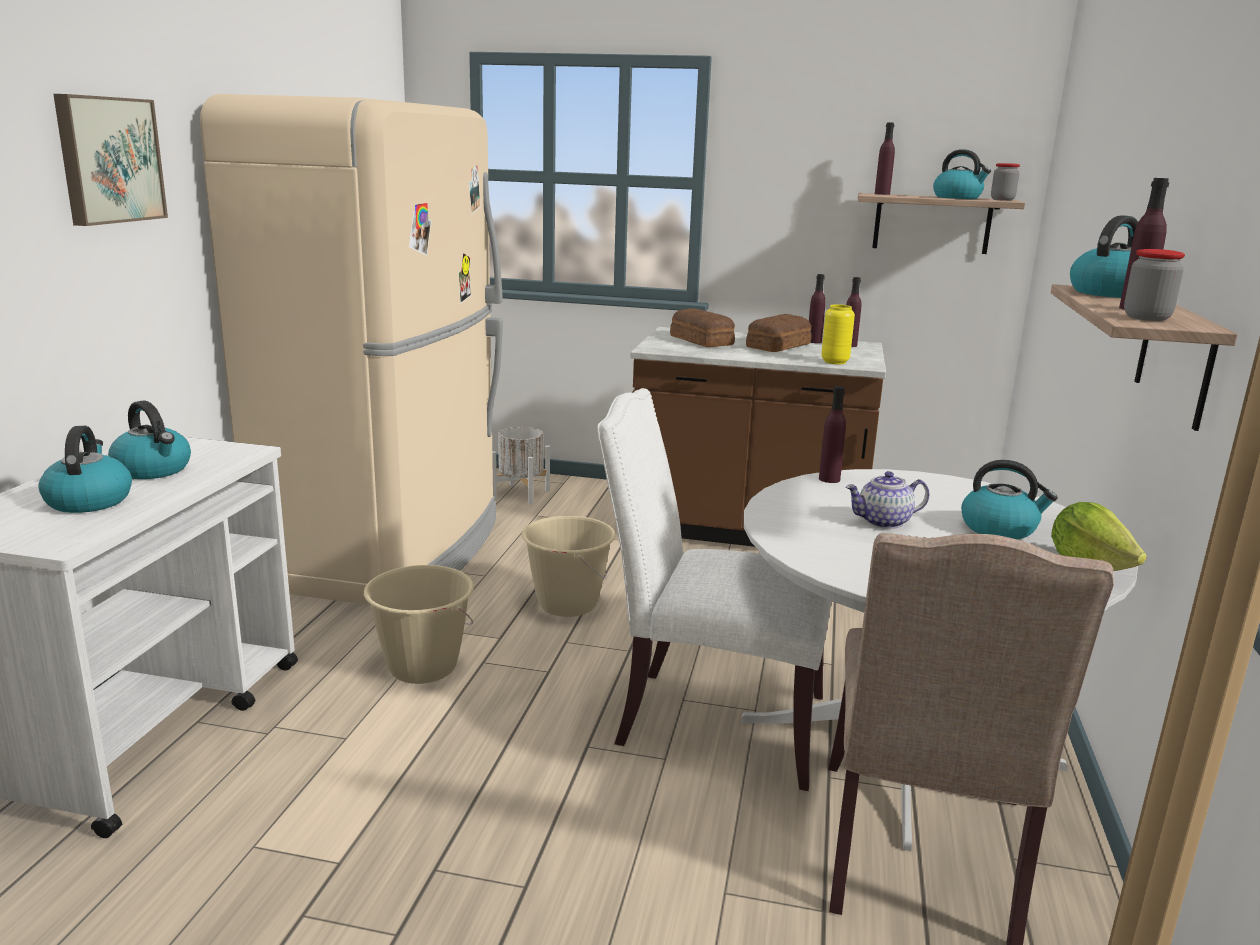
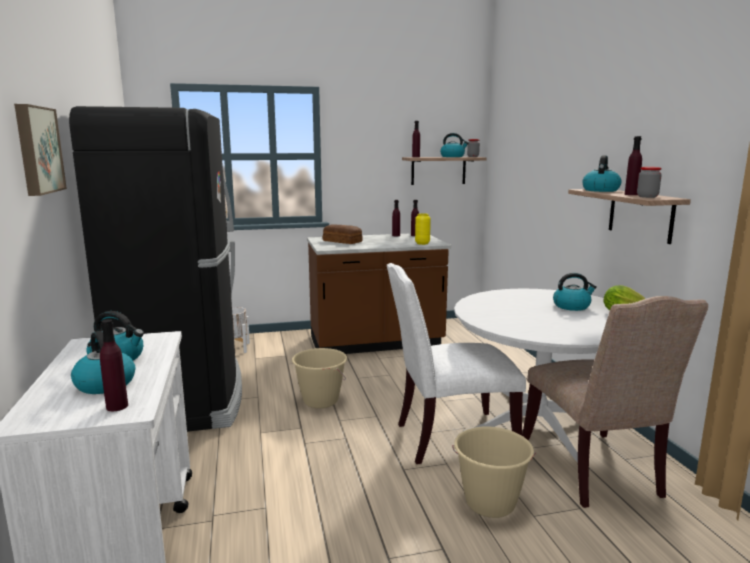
camera: 25 degrees left, 5 degrees down
(389, 551) = (184, 396): beige fridge -> black fridge
(422, 667) = (272, 455): beige bucket -> beige bucket (490, 503)
(776, 346) = (382, 239): bread -> none
(829, 479) = (475, 298): purple bottle -> purple bottle (117, 406)
(883, 522) = (526, 312): teapot -> none

